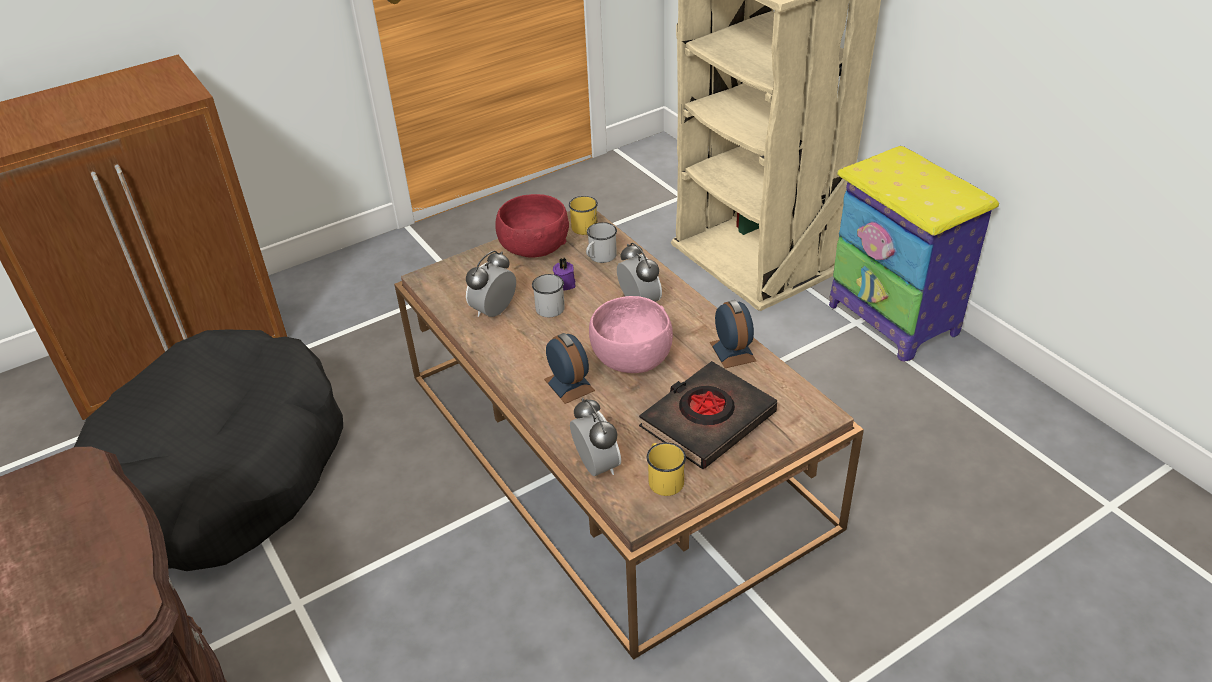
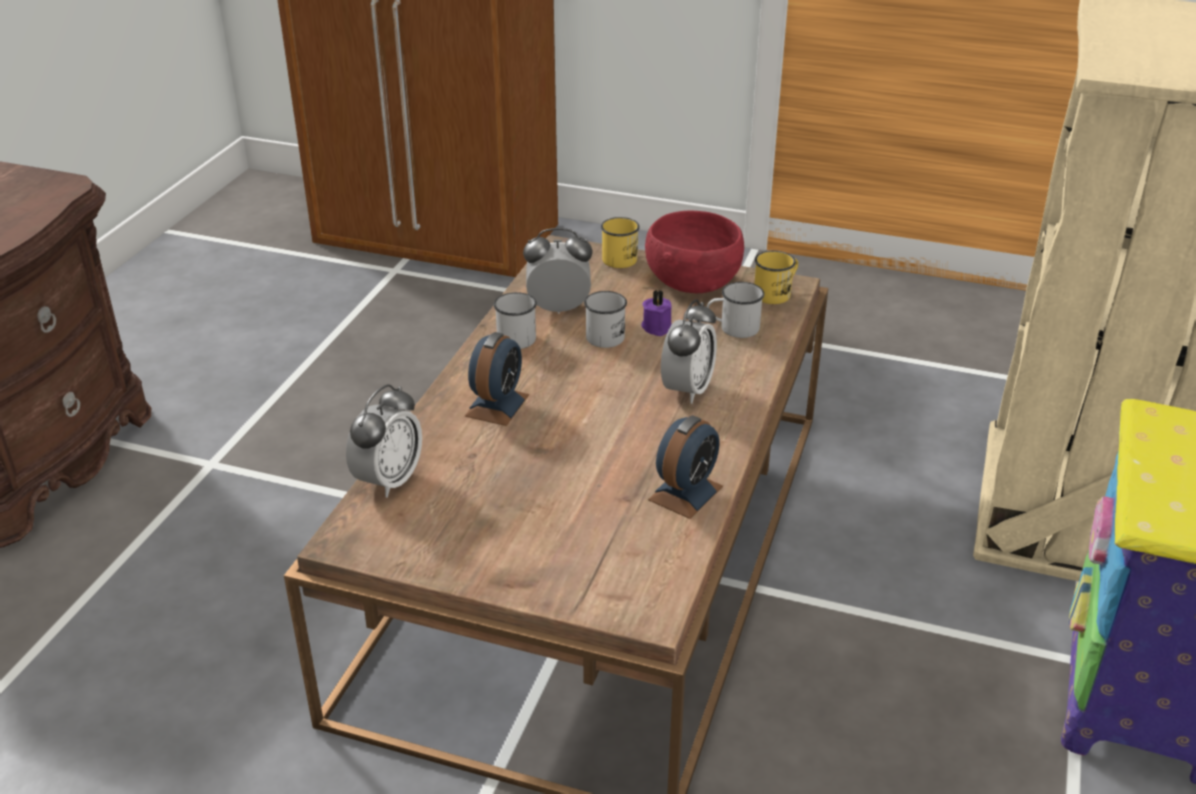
camera: 50 degrees right, 5 degrees down
(223, 472) = (322, 339): black dog bed -> none
(501, 344) = (513, 336): none -> white mug
(632, 359) = (586, 427): pink bowl -> none
(663, 478) = (413, 536): yellow mug -> yellow mug (622, 257)
(707, 420) = (541, 526): black book -> none

